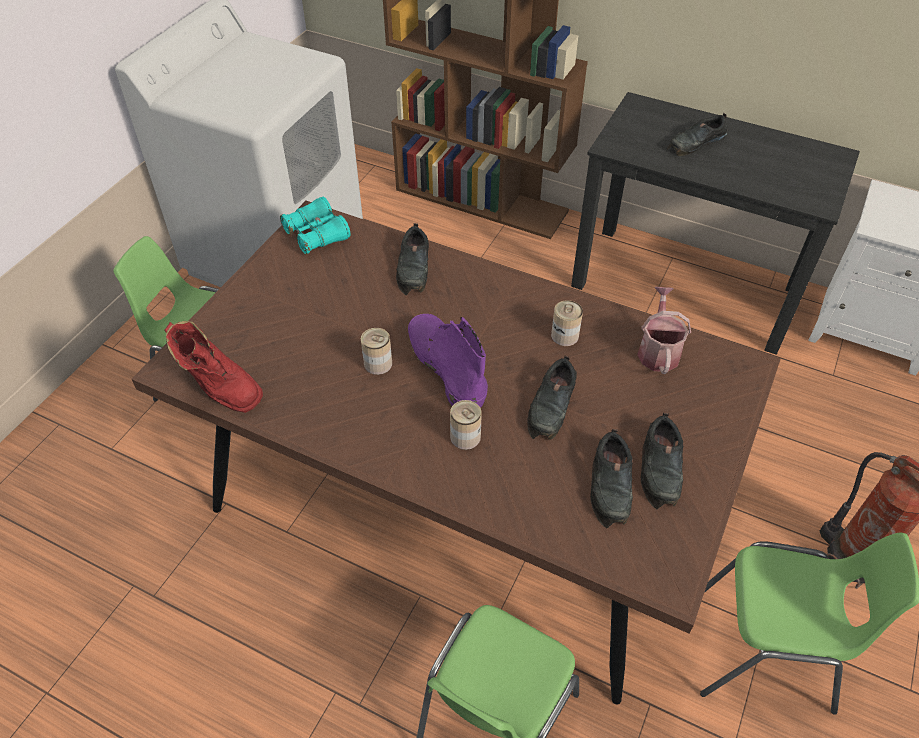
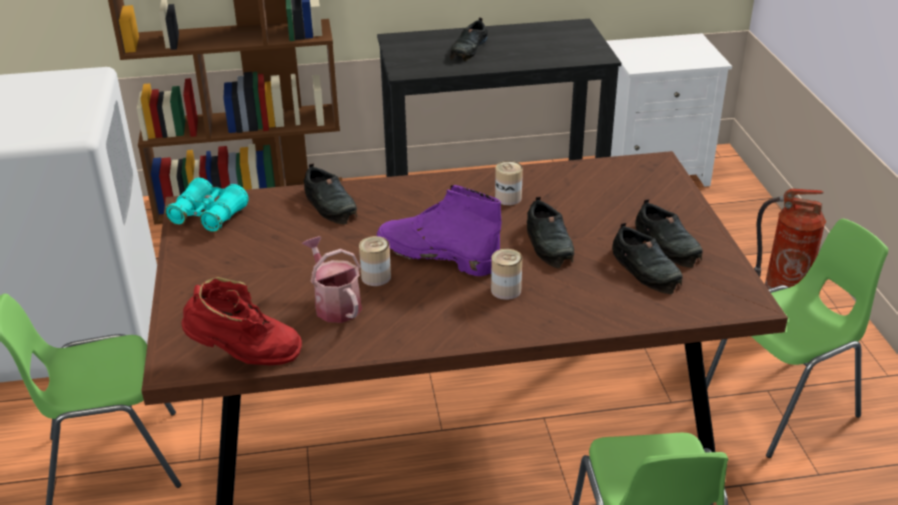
camera: 35 degrees left, 15 degrees down
(658, 350) = (586, 179): watering can -> watering can (335, 304)

